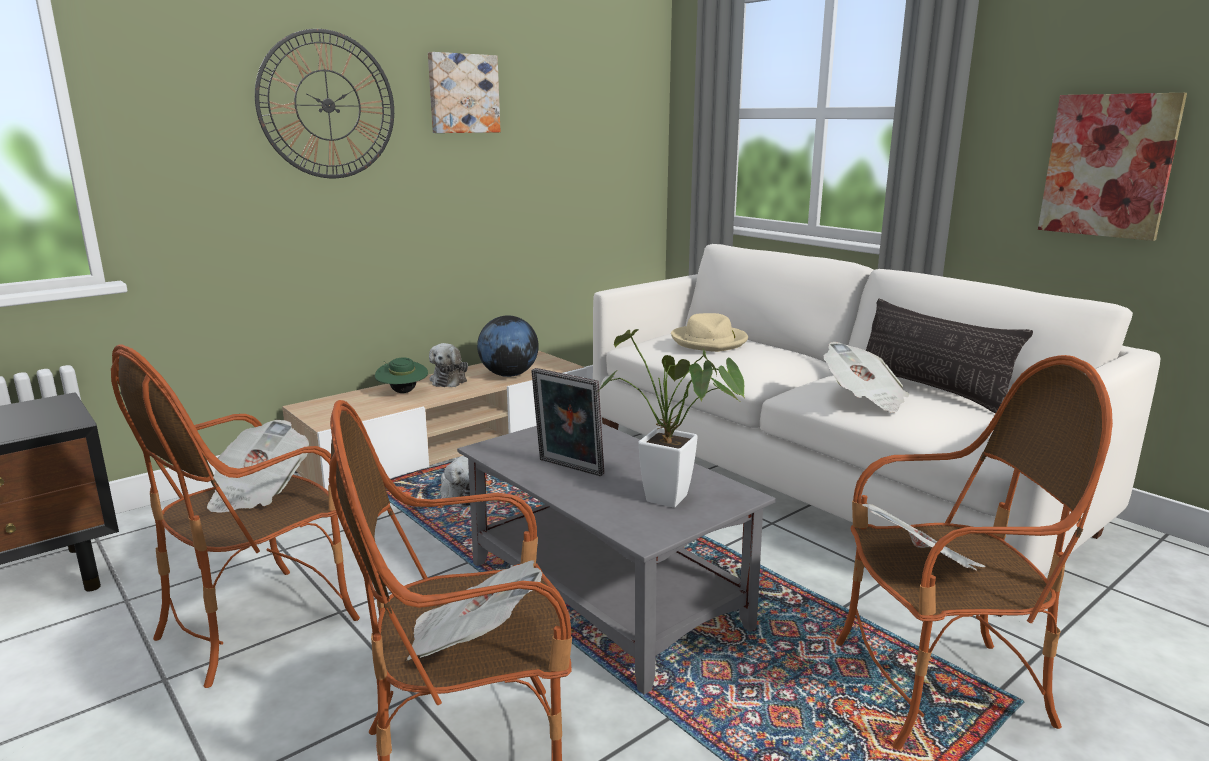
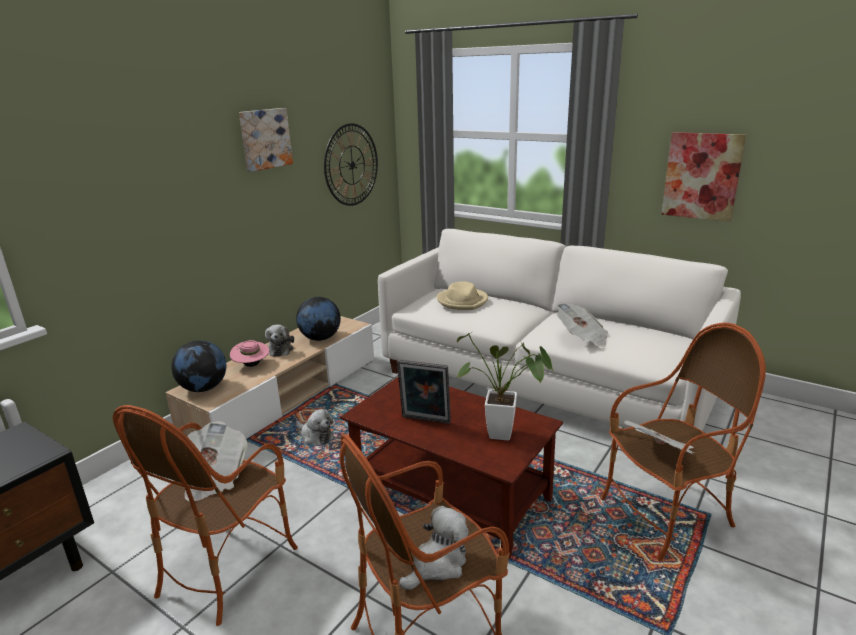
camera: 15 degrees left, 5 degrees up
(328, 105) = (174, 163): wall clock -> wall clock (351, 165)
(328, 408) = (204, 388): none -> globe
(403, 392) = (251, 365): green hat -> pink hat
(472, 641) = (437, 564): newspaper -> plush toy
(607, 595) = (452, 494): grey coffee table -> brown coffee table
(930, 390) = (614, 324): pillow -> none

